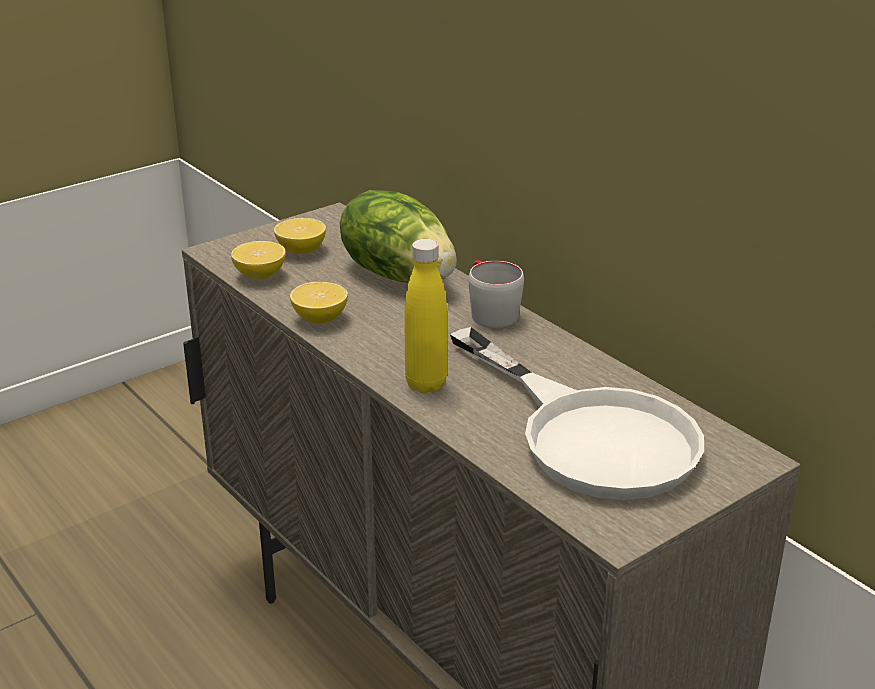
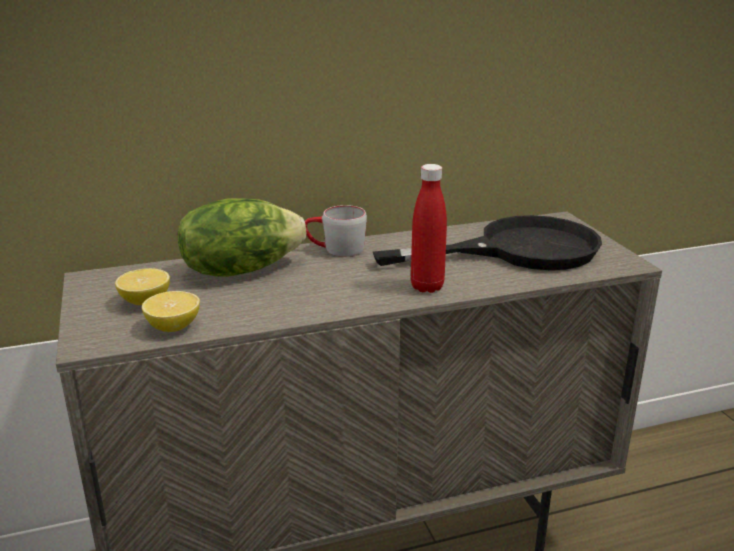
camera: 70 degrees left, 5 degrees down
(319, 318) = (287, 311): lemon -> none
(426, 384) = (427, 287): yellow bottle -> red bottle
(589, 433) = (517, 250): white frying pan -> black frying pan

